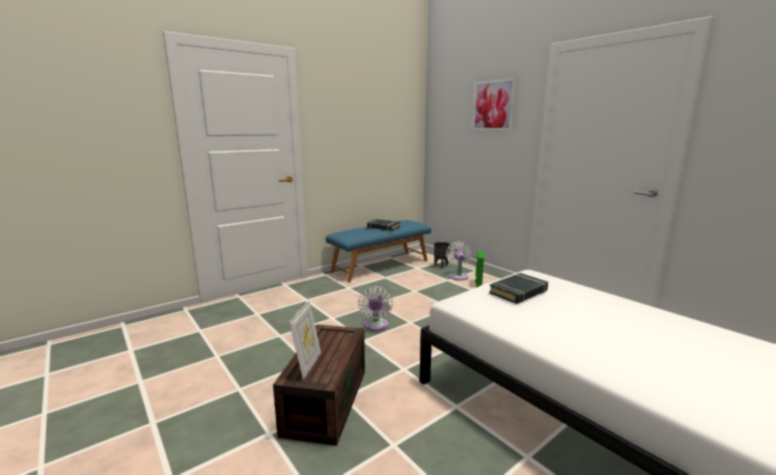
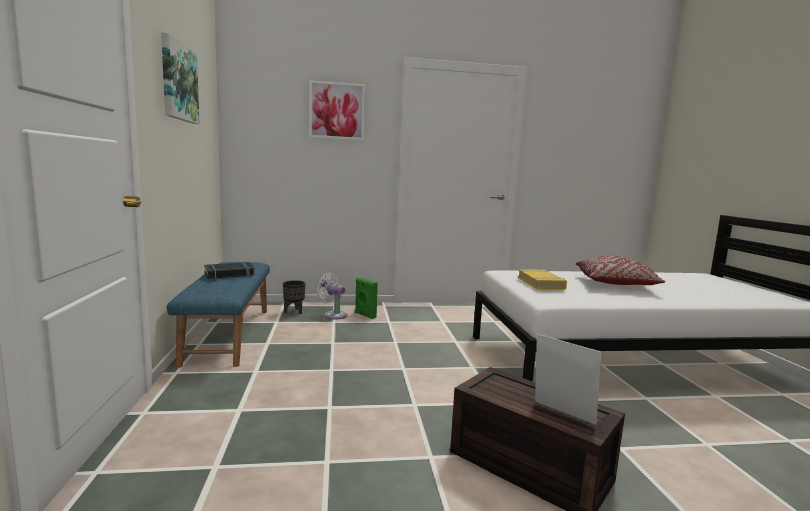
camera: 60 degrees left, 5 degrees down
(356, 106) = (178, 82): none -> picture
(376, 326) = (389, 387): white fan -> none
(518, 292) = (541, 283): black book -> yellow book
(608, 326) = (615, 285): none -> red pillow

